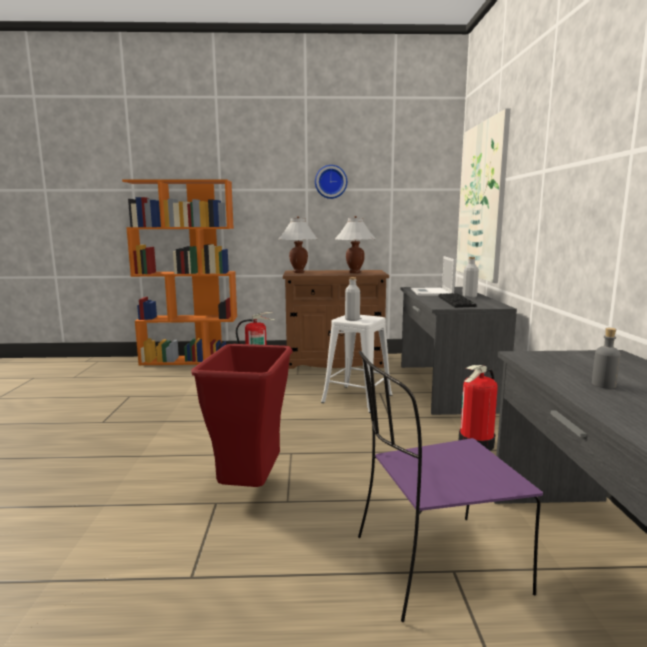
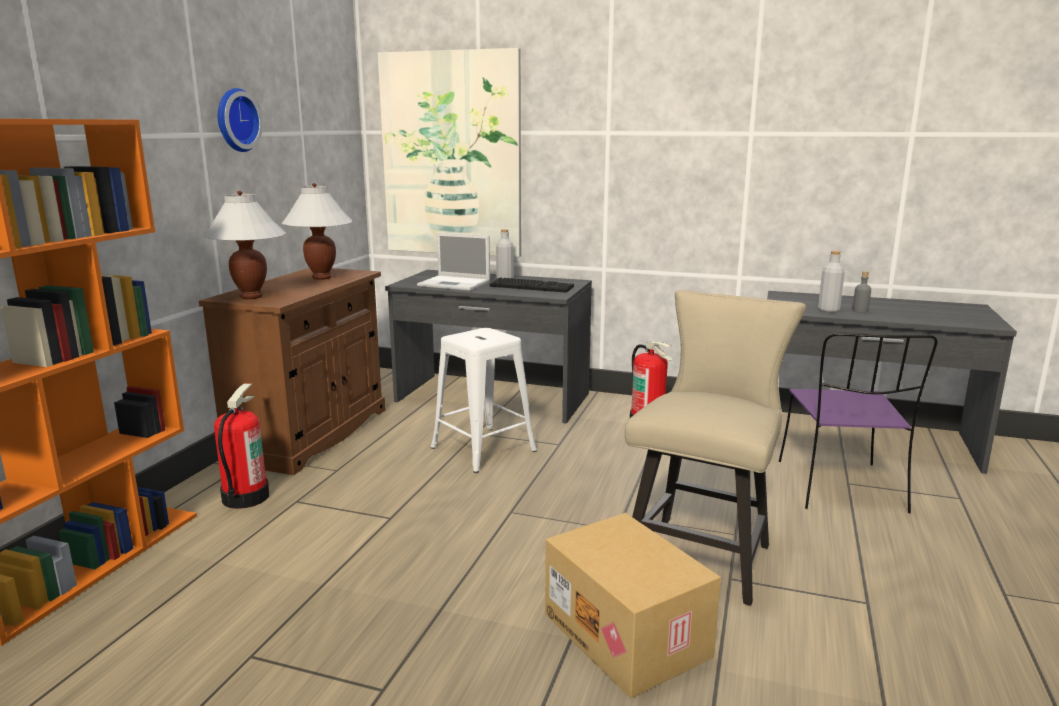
camera: 70 degrees left, 5 degrees up
(142, 471) = (628, 635): none -> cardboard box
(251, 488) = (703, 552): red trash can -> beige chair
(352, 319) = (486, 340): grey bottle -> grey bottle (828, 310)

